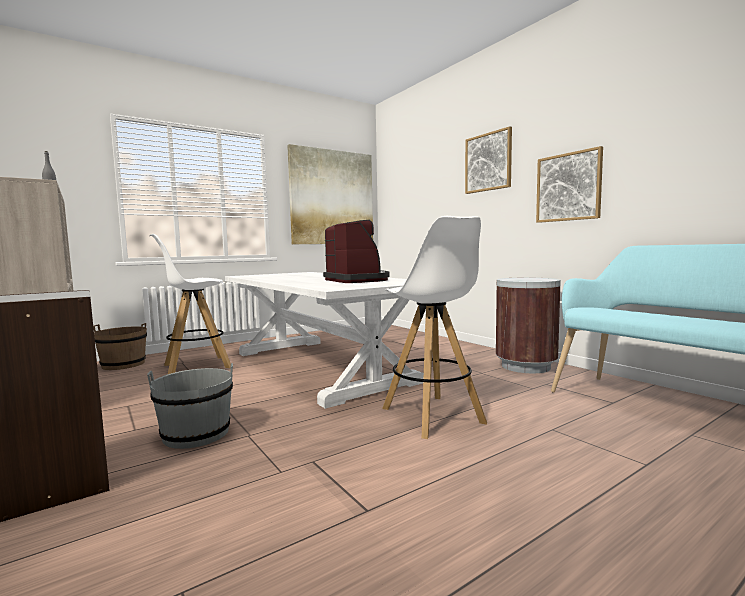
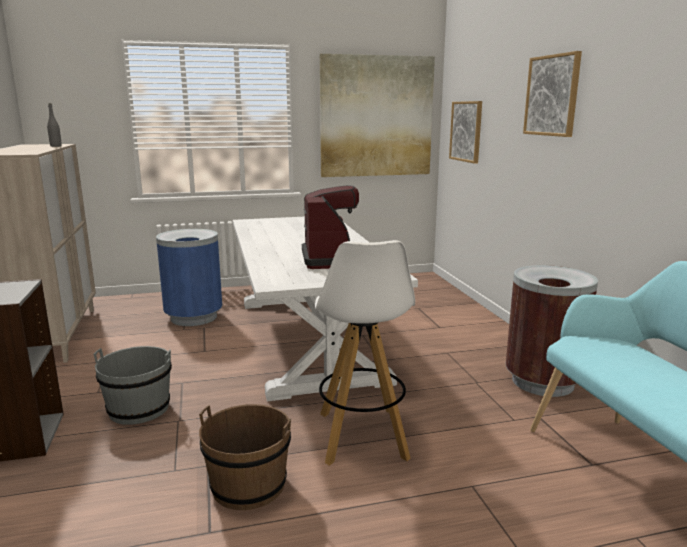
camera: 20 degrees right, 10 degrees up
(123, 364) = (135, 304): brown bucket -> brown bucket (248, 485)
(196, 366) = (193, 317): white stool -> blue trash can
(568, 187) = (632, 155): picture -> picture (466, 131)

